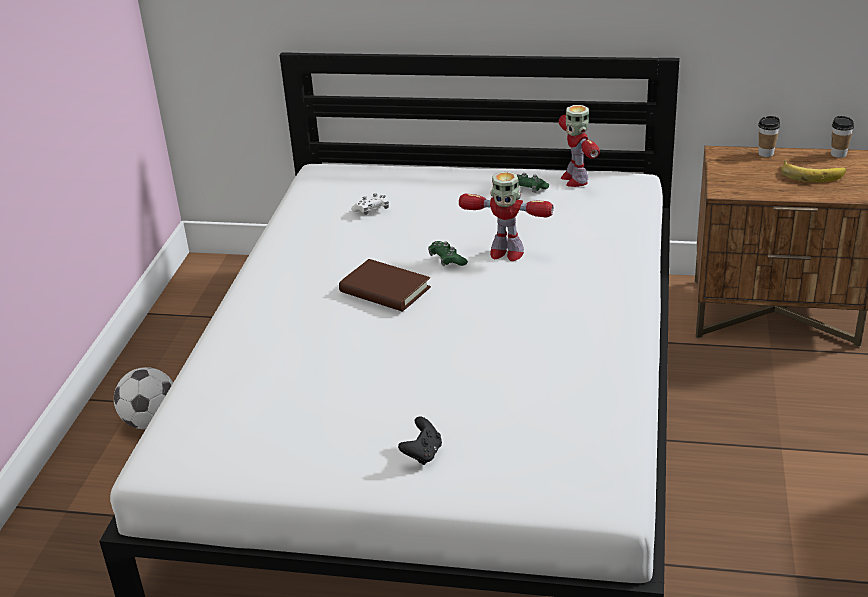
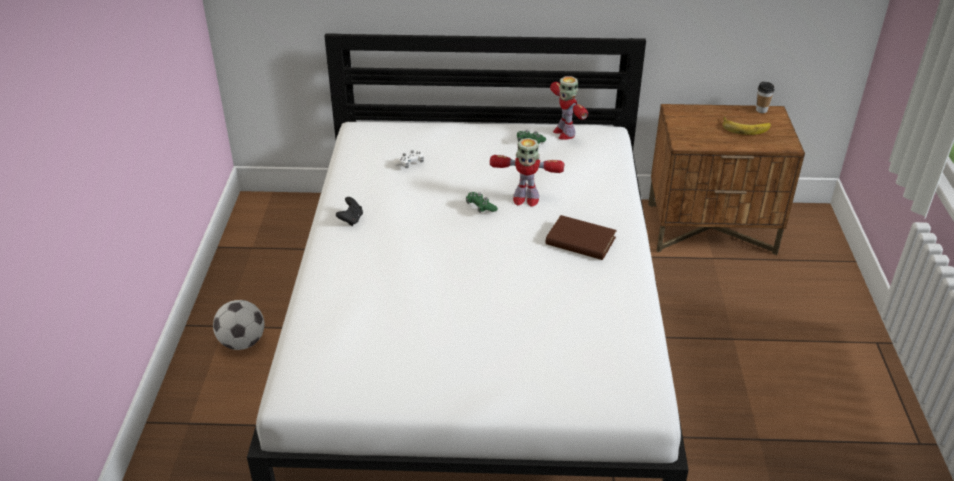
camera: 10 degrees left, 5 degrees up
(385, 290) = (437, 235): brown book -> brown book (580, 241)
(423, 454) = (499, 374): black game controller -> black game controller (351, 220)
(766, 153) = (708, 110): cup -> none

